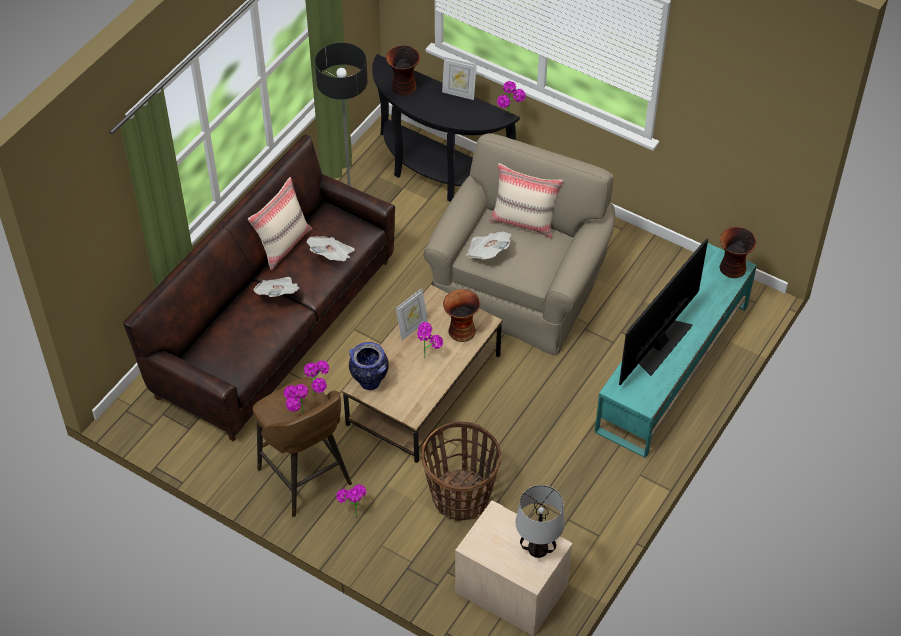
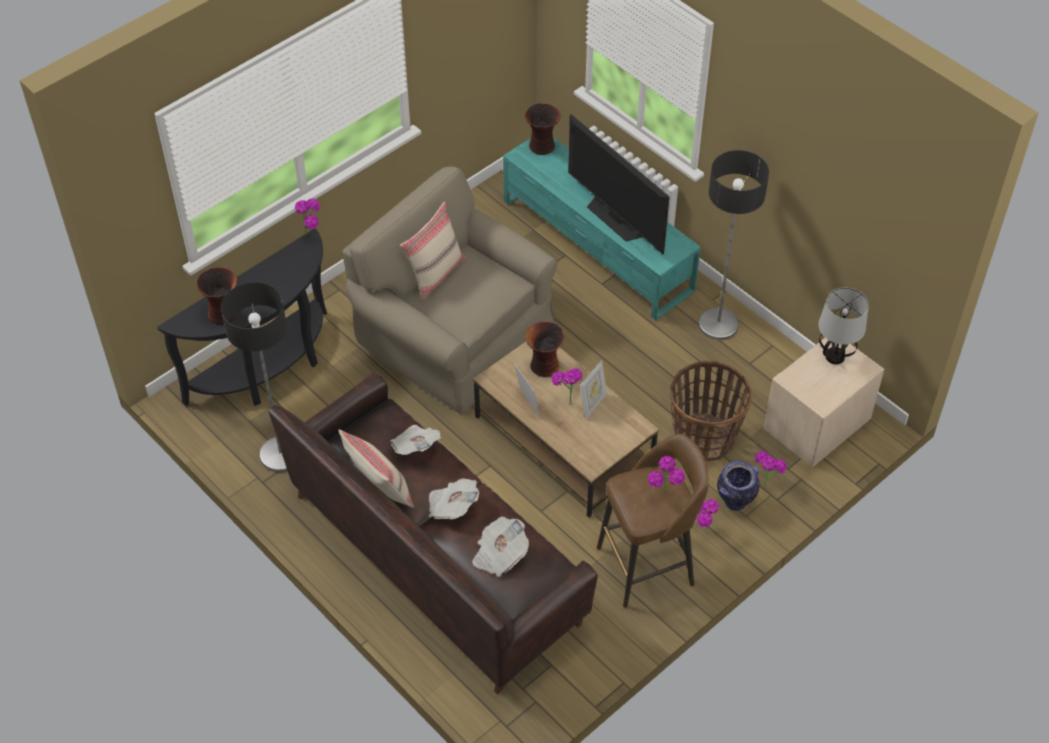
camera: 75 degrees left, 0 degrees up
(320, 395) = (639, 471): potted plant -> potted plant (765, 483)
(369, 382) = (587, 456): vase -> vase (735, 503)
(459, 93) = (256, 269): picture frame -> picture frame (592, 405)
(487, 252) = (464, 313): newspaper -> newspaper (499, 555)
(609, 485) = (718, 324): none -> floor lamp

